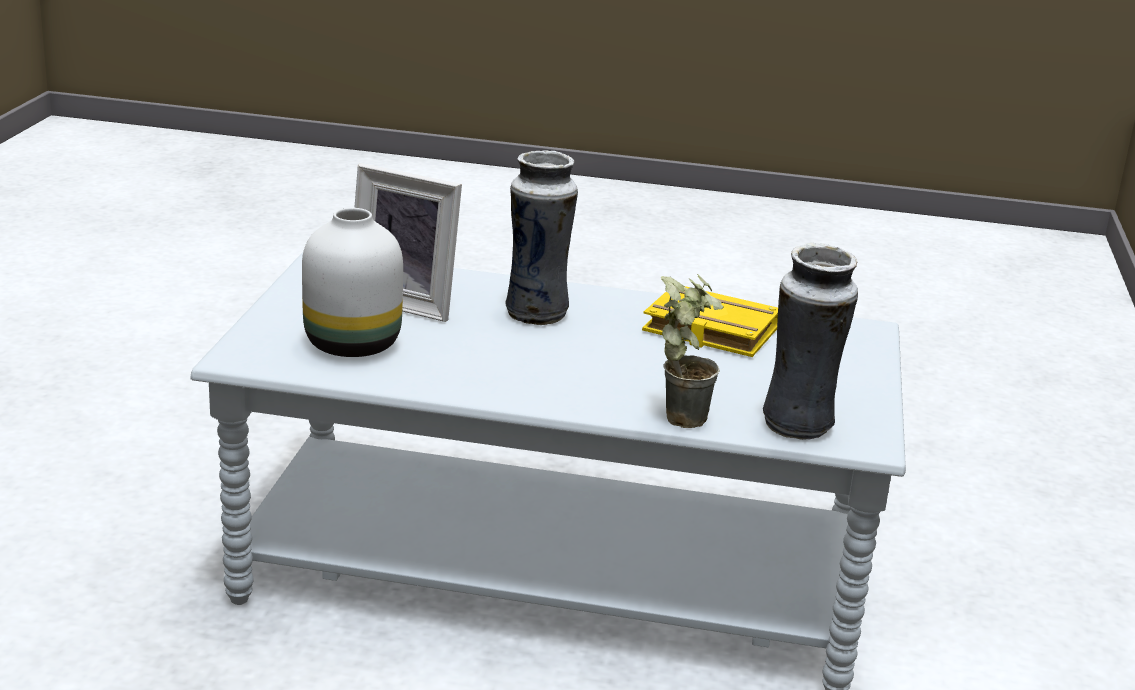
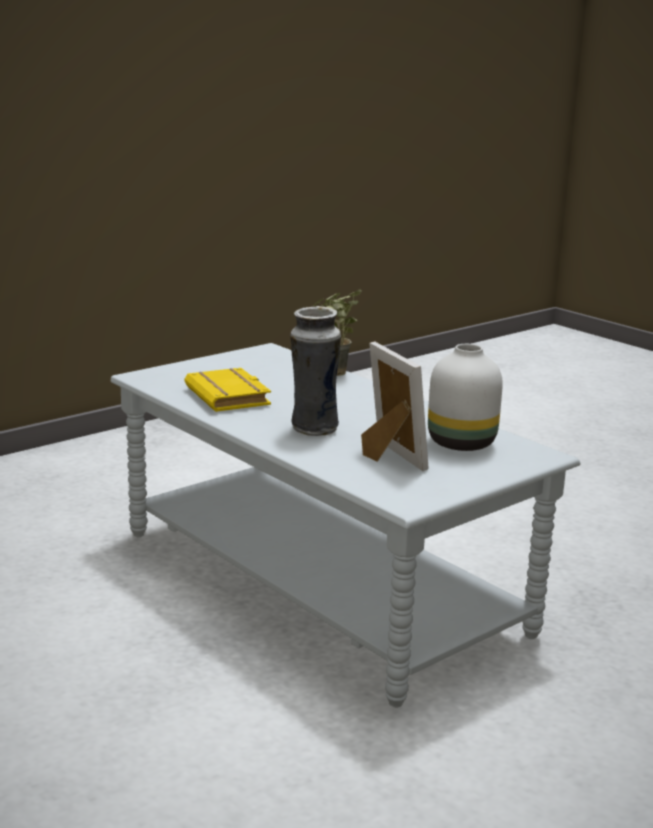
camera: 140 degrees left, 5 degrees down
(799, 427) = (286, 359): vase -> none

